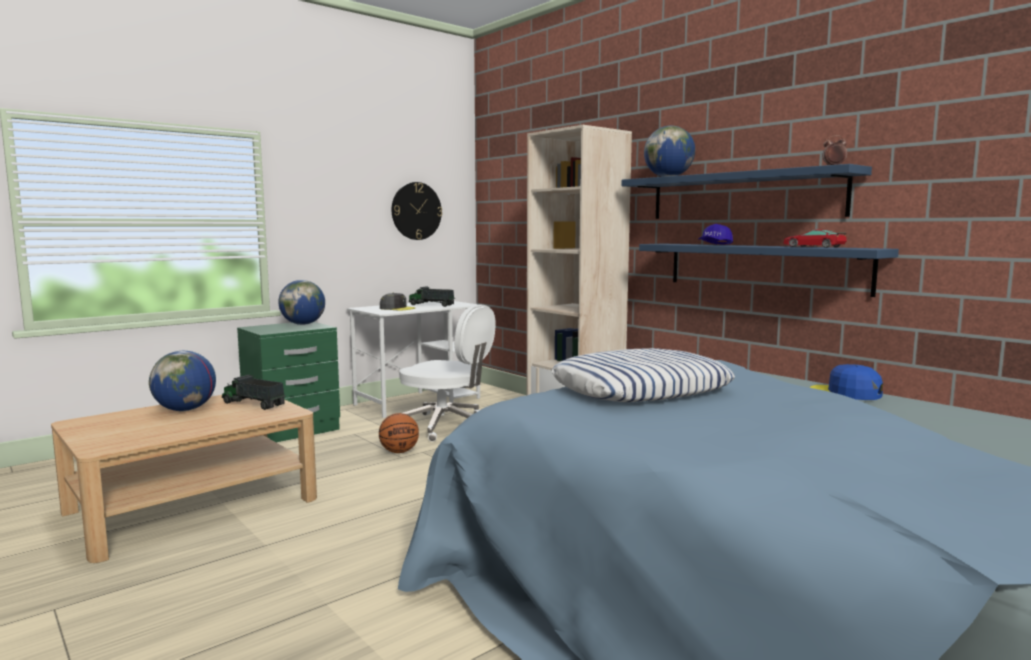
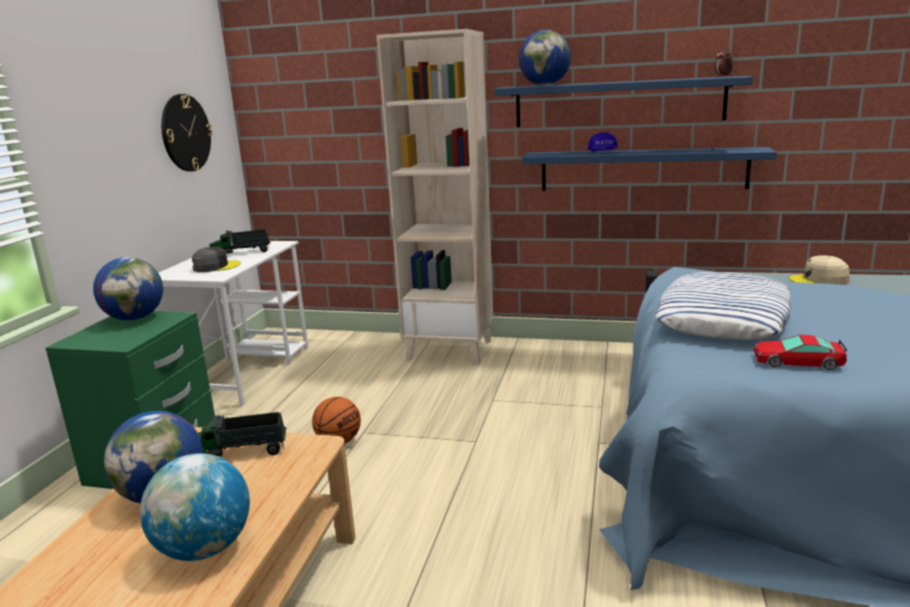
camera: 35 degrees left, 10 degrees up
(150, 432) = (204, 549): none -> globe
(446, 426) = (333, 393): white office chair -> none
(814, 247) = (703, 150): toy car -> toy car (797, 361)
(846, 393) = (819, 280): blue cap -> beige cap

